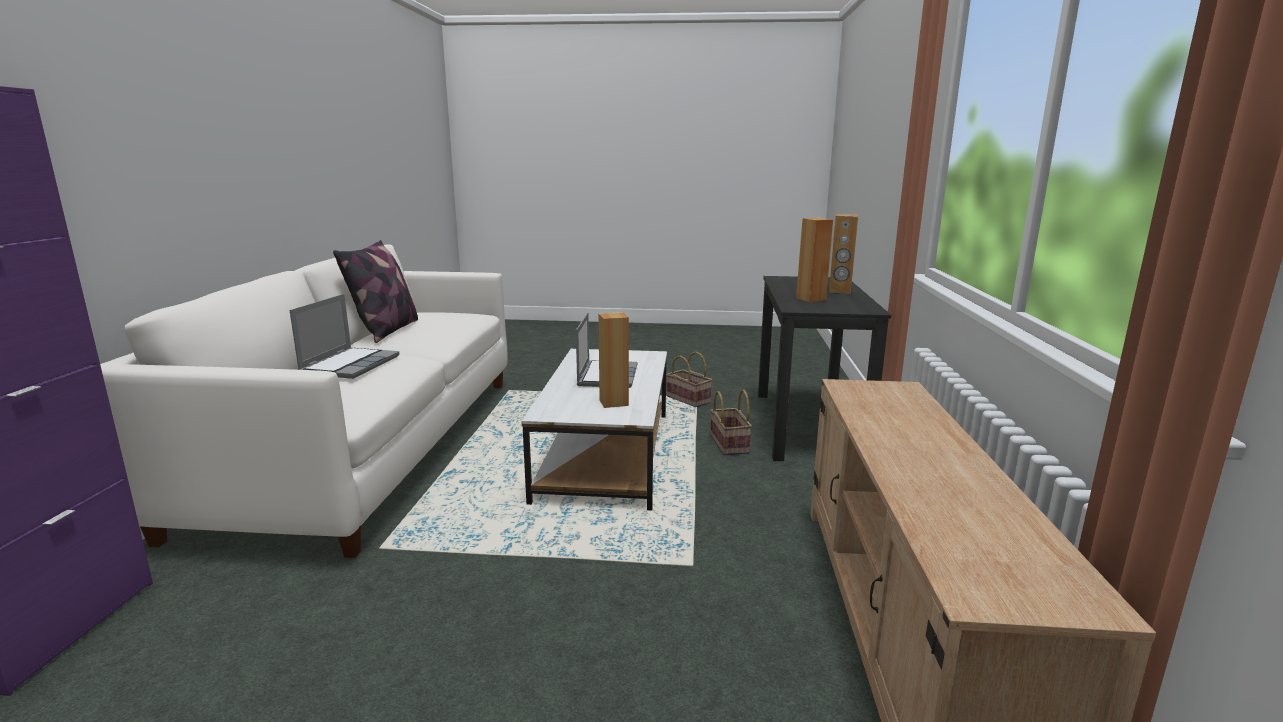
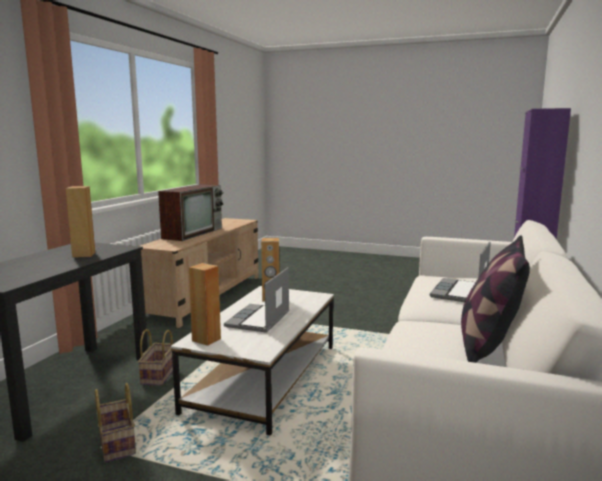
camera: 165 degrees left, 5 degrees down
(839, 291) = (27, 261): brown speaker -> brown speaker (206, 339)
(934, 446) = (193, 233): none -> television

